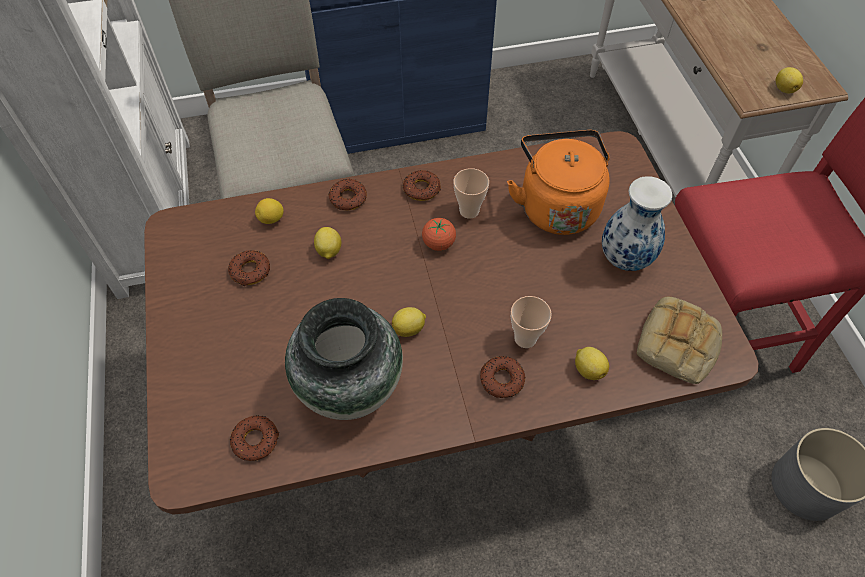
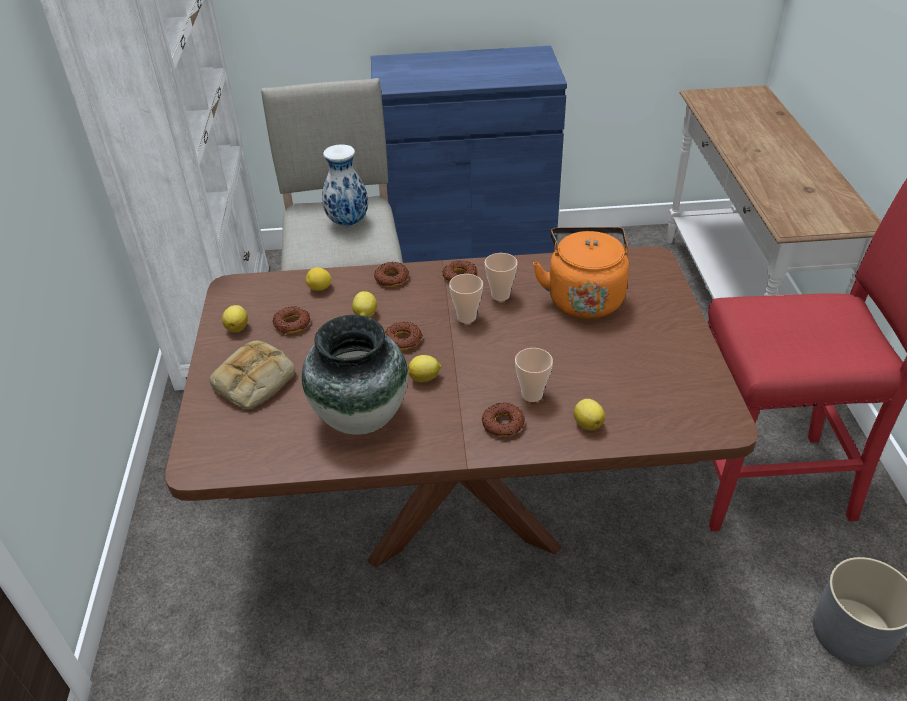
camera: 10 degrees right, 15 degrees down
(255, 440) = (267, 447): donut -> donut (403, 340)
(438, 243) = (466, 317): tomato -> cup
(625, 260) = (641, 343): vase -> vase (347, 223)
(678, 345) = (680, 413): bread -> bread (254, 382)
(784, 88) = (824, 222): lemon -> lemon (237, 327)

